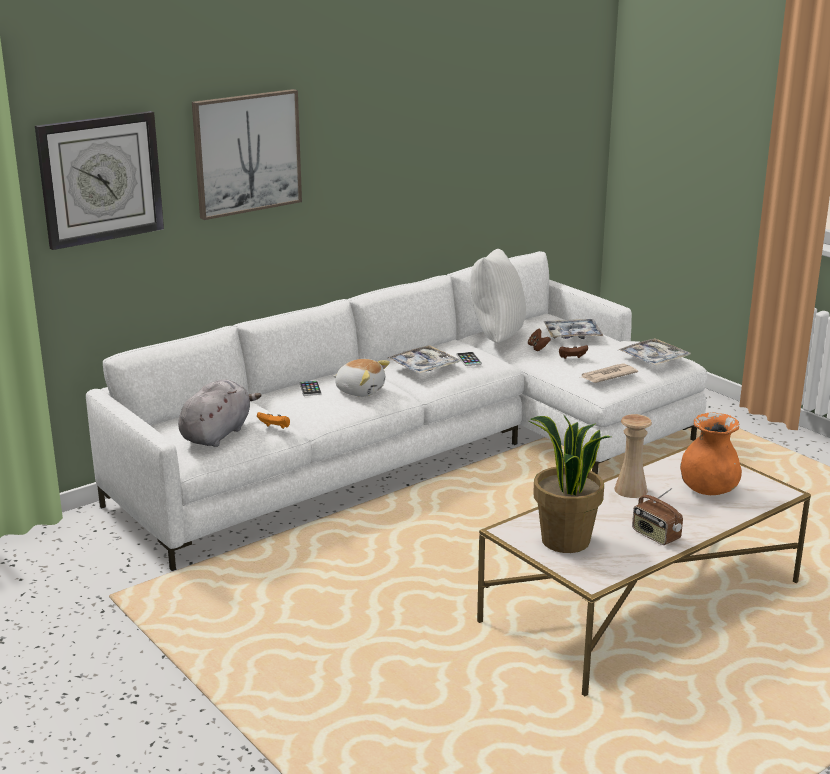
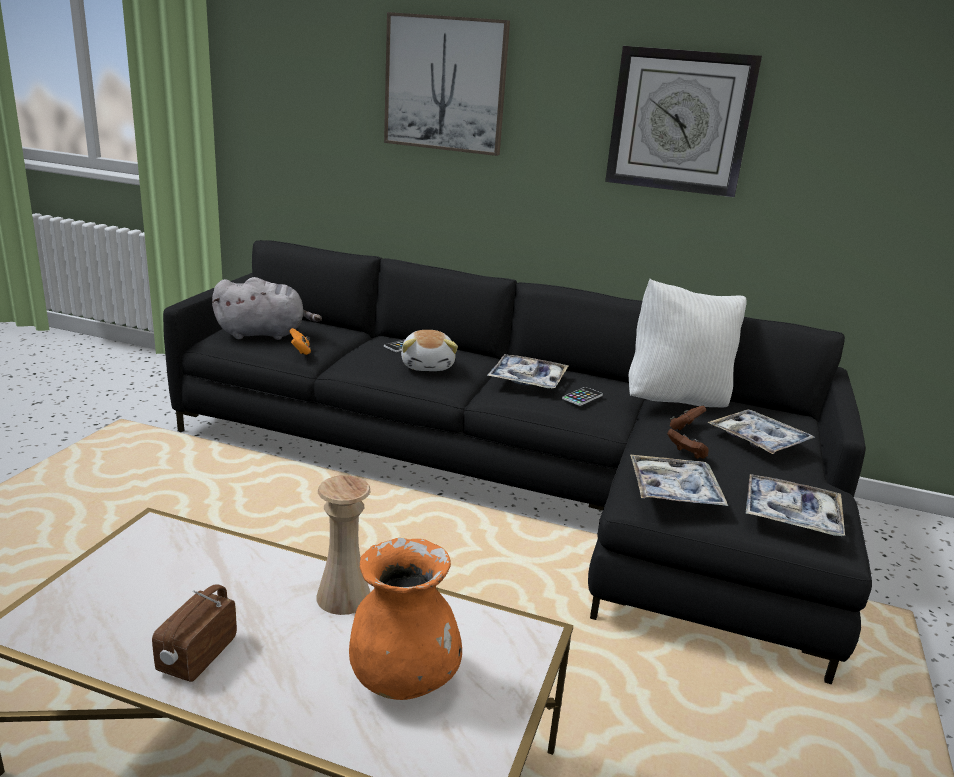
camera: 55 degrees right, 0 degrees up
(100, 179) = (296, 73): wall clock -> wall clock (680, 121)
(421, 453) = (516, 482): white sofa -> black sofa
(565, 541) = (140, 575): potted plant -> none
(607, 375) = (674, 490): newspaper -> tray

